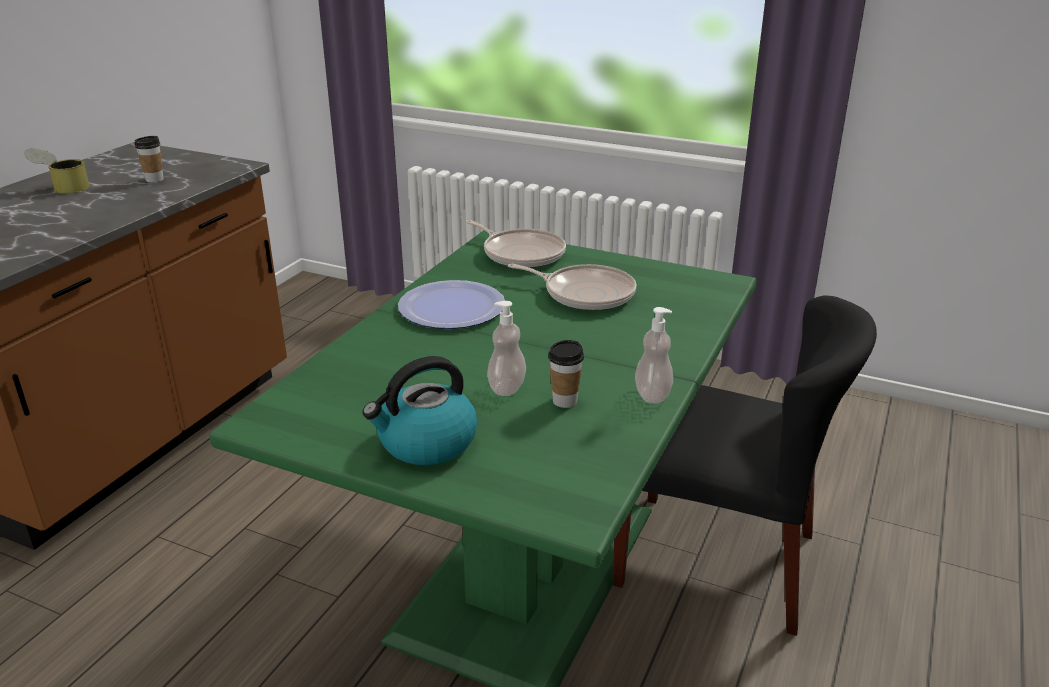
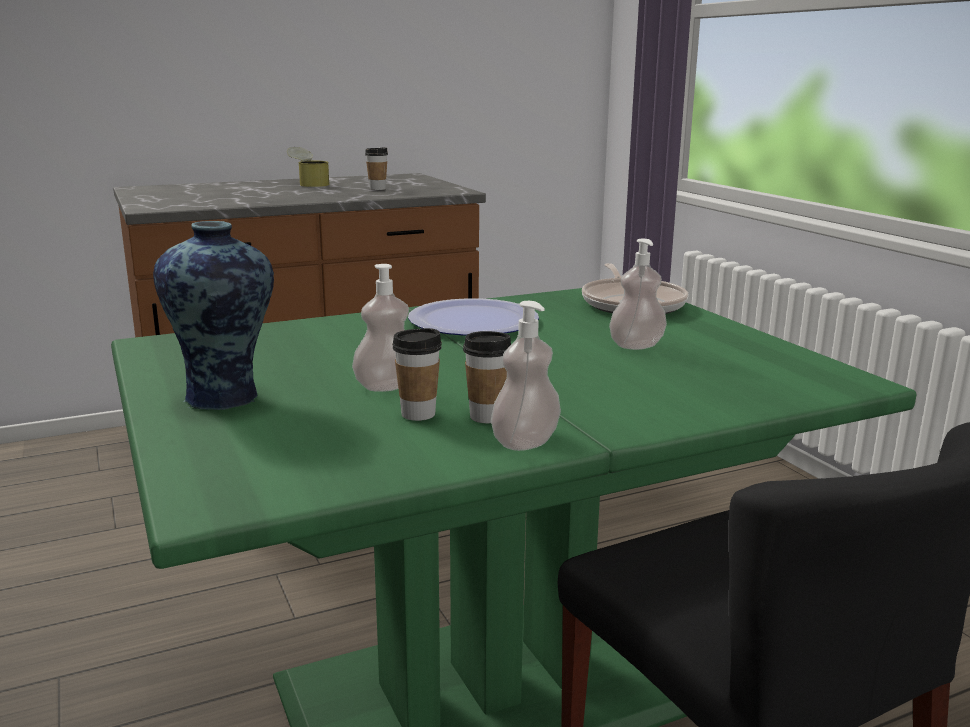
camera: 40 degrees right, 10 degrees down
(426, 443) = (226, 398): kettle -> vase
(585, 293) = (636, 346): frying pan -> soap dispenser
(603, 386) = (487, 417): none -> cup

